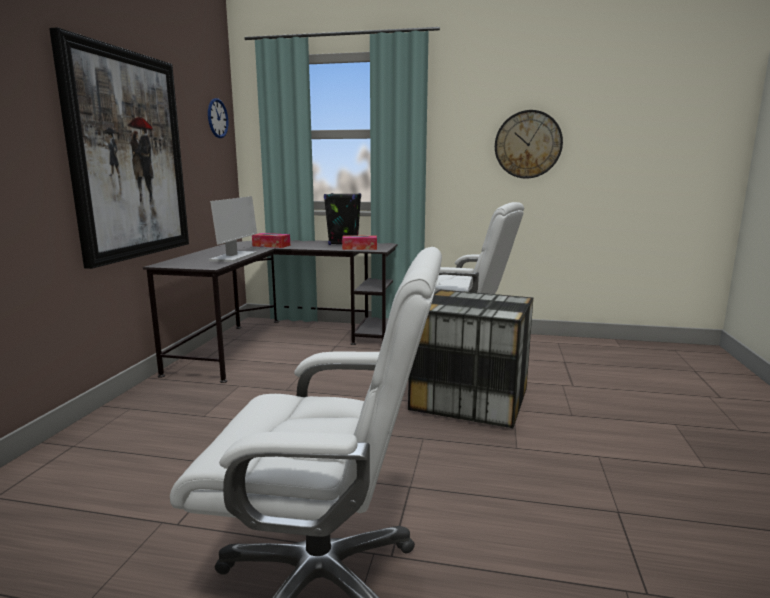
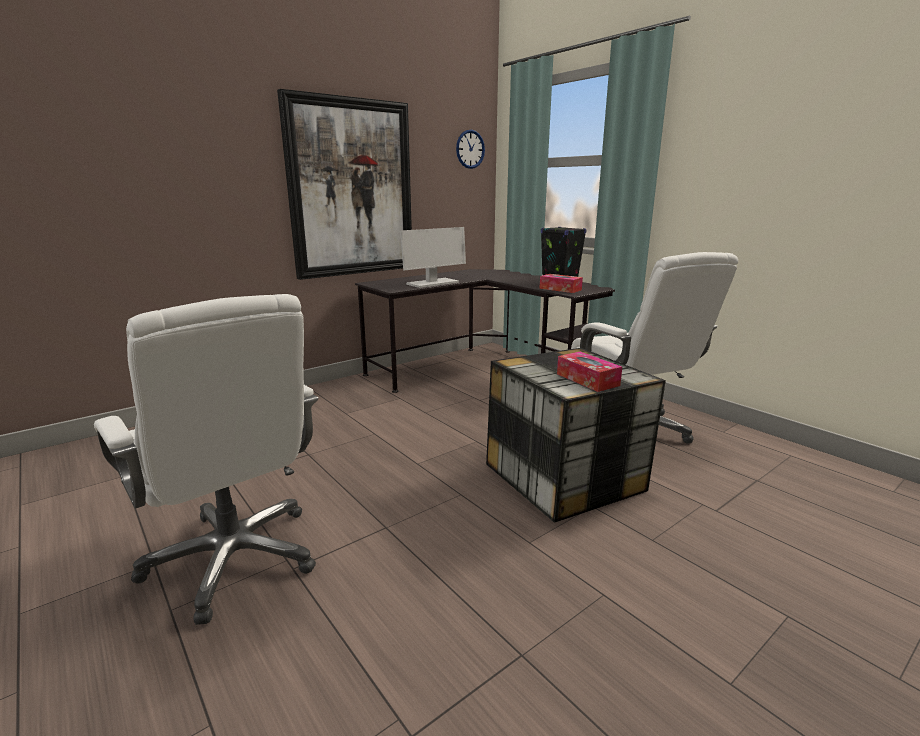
camera: 40 degrees right, 5 degrees up
(271, 245) = (491, 276): tissue box -> tissue box (587, 379)
(528, 144) = (799, 169): wall clock -> none

